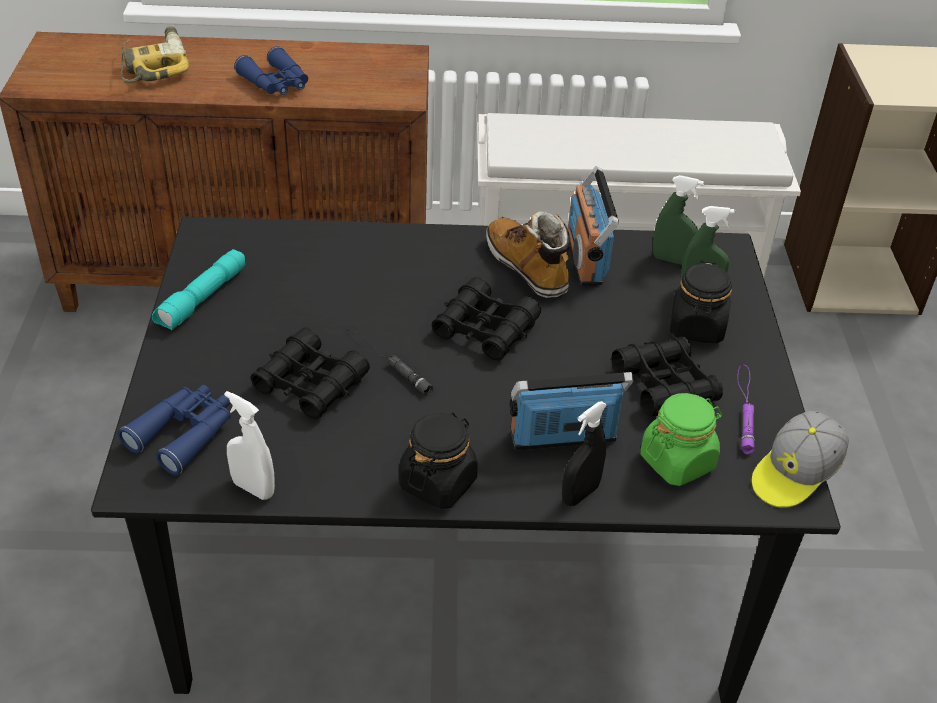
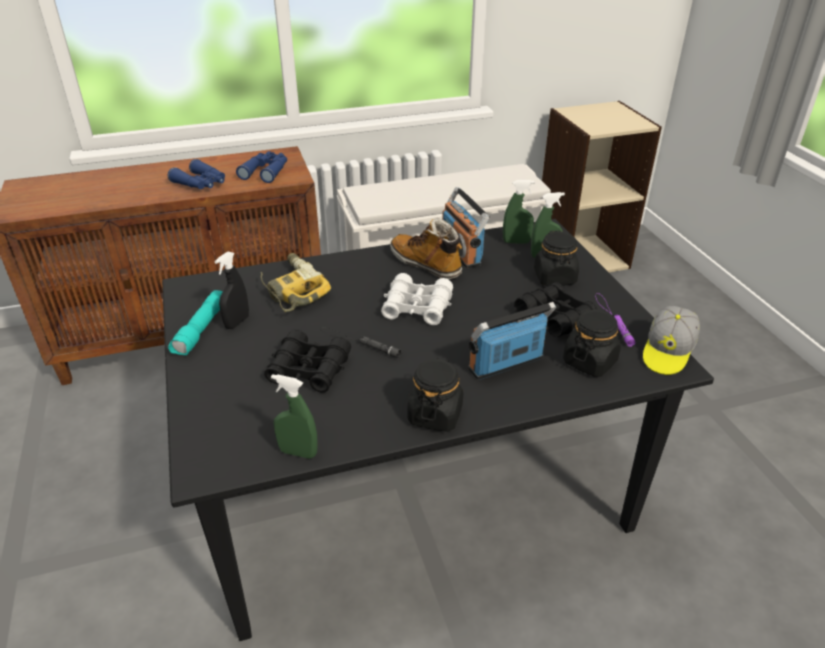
camera: 15 degrees left, 5 degrees down
(153, 65) = (104, 186): power drill -> power drill (291, 290)
(184, 434) = (226, 426): blue binoculars -> blue binoculars (266, 171)
(253, 488) = (298, 452): white spray bottle -> green spray bottle
(485, 329) = (417, 307): black binoculars -> white binoculars
(580, 494) = (538, 398): black spray bottle -> black spray bottle (237, 322)
(677, 461) = (589, 361): green jar -> black jar

